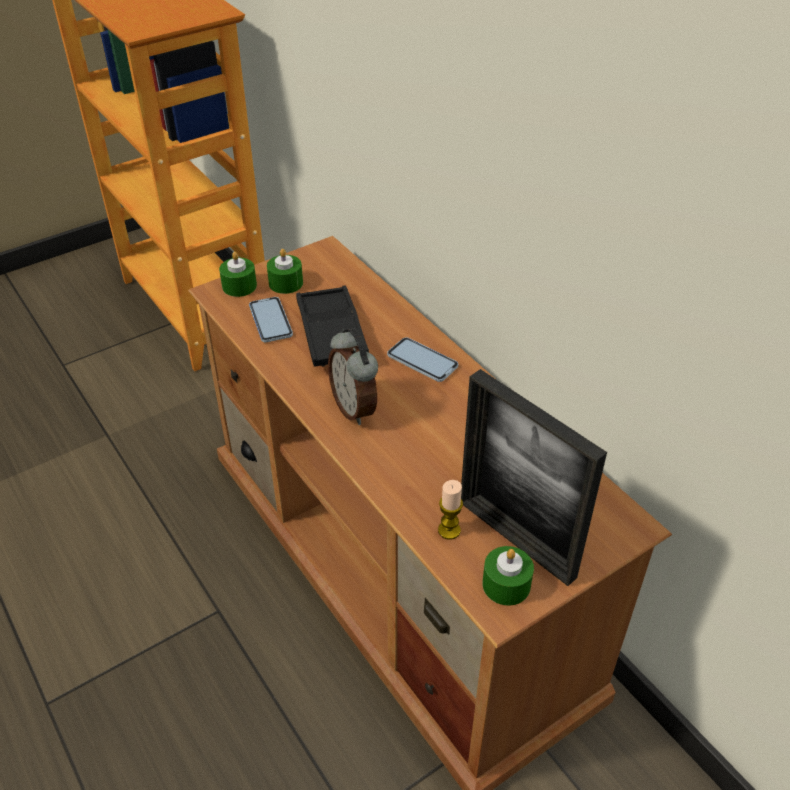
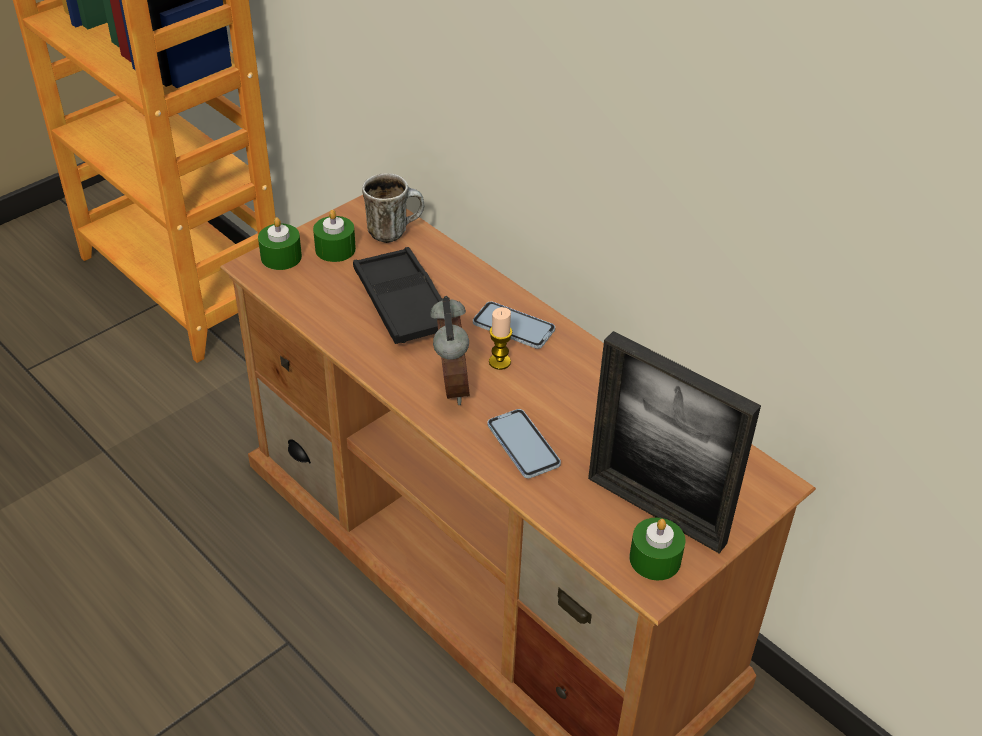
camera: 10 degrees left, 0 degrees up
(270, 321) = (328, 295): phone -> phone (523, 445)
(338, 272) = (394, 231): none -> mug
(355, 408) = (450, 387): alarm clock -> alarm clock turned 150 degrees counterclockwise
(449, 530) = (583, 509): candle -> candle (499, 362)

